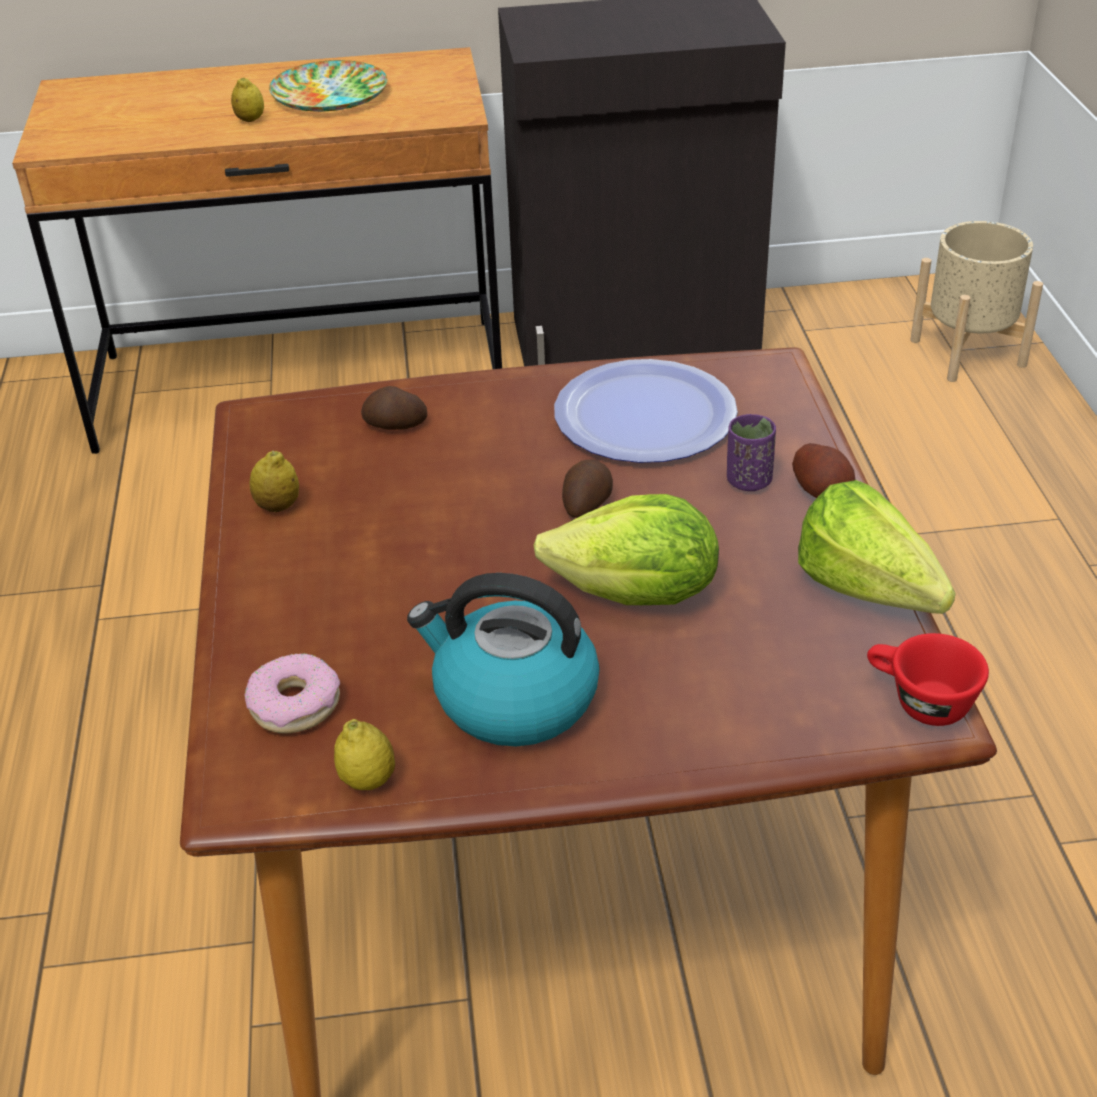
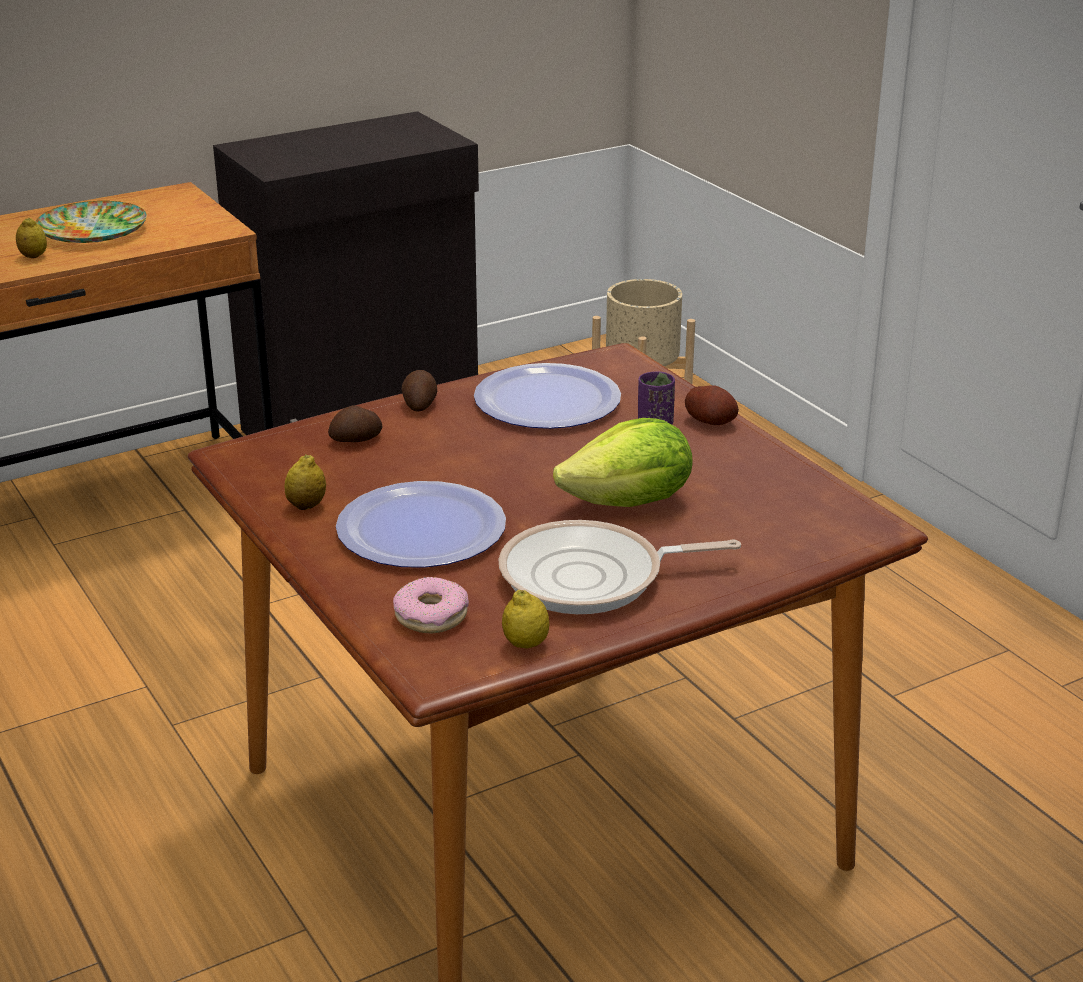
camera: 25 degrees left, 10 degrees down
(374, 571) = (421, 528): none -> plate
(513, 699) = (591, 578): kettle -> frying pan
(586, 503) = (548, 459): potato -> potato (419, 404)
(875, 599) = (793, 473): lettuce -> none
(919, 702) = (863, 521): red cup -> none

